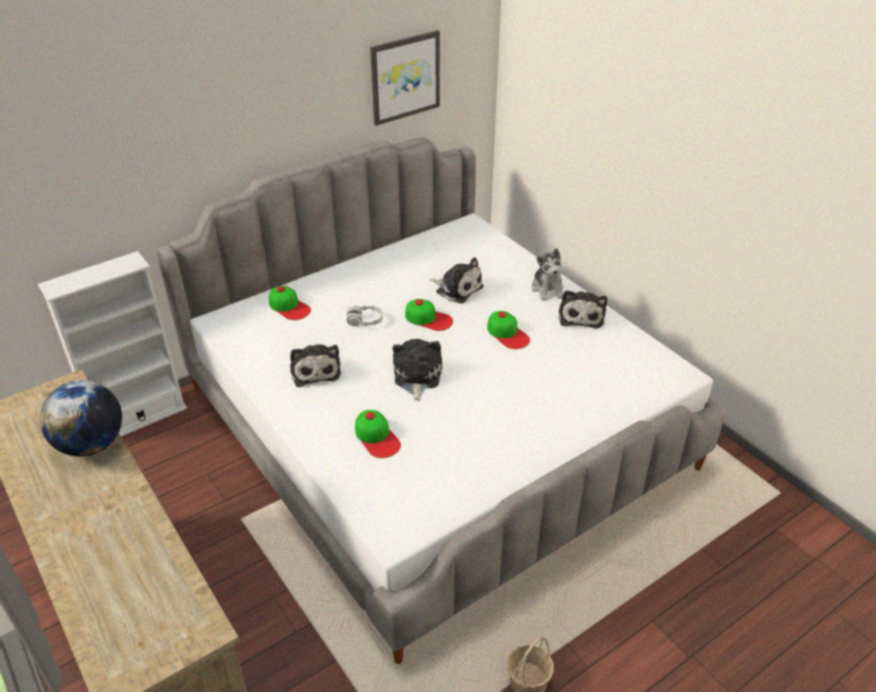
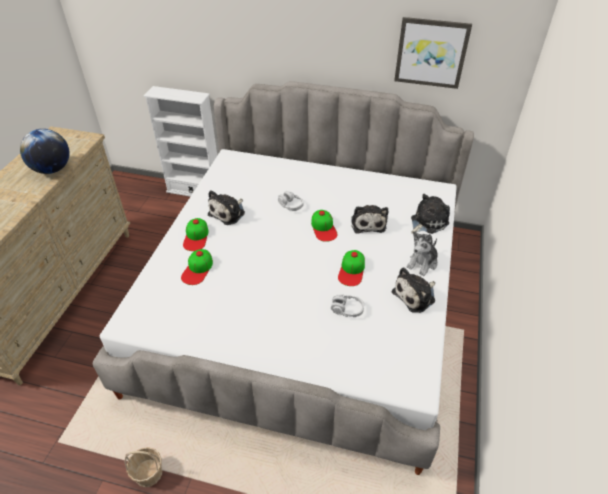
camera: 50 degrees right, 5 degrees up
(289, 306) = (269, 172): cap -> cap (196, 237)
(416, 377) = (265, 254): plush toy -> plush toy (427, 222)
(553, 364) = (347, 309): none -> grey headphones

